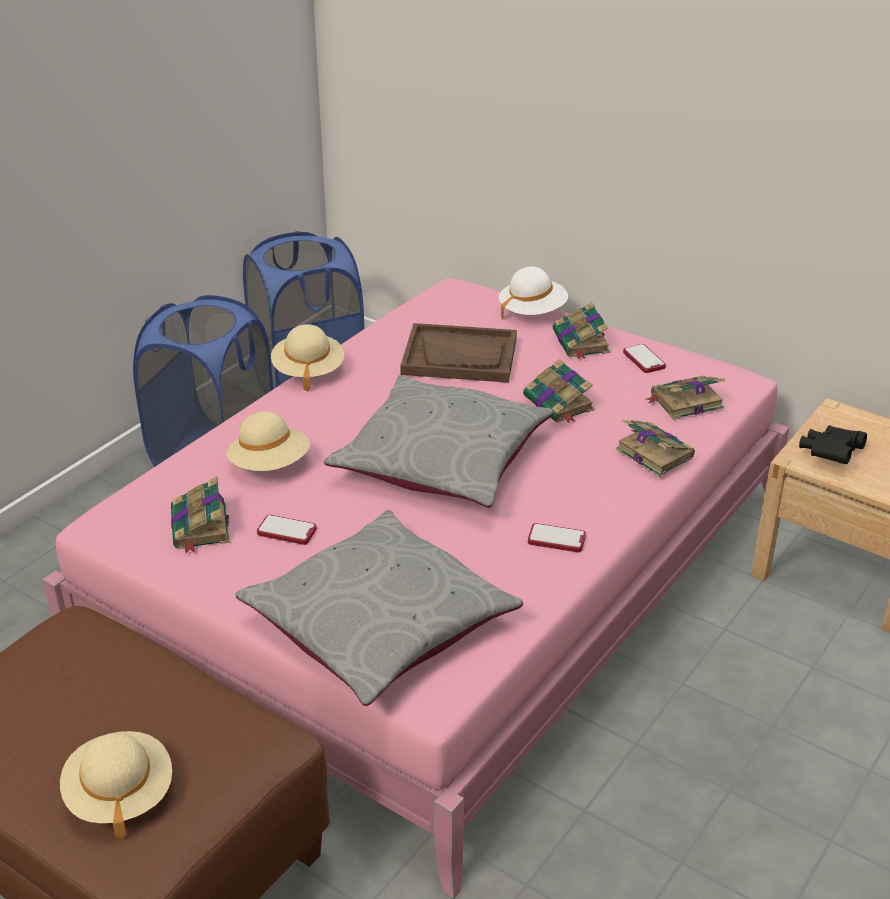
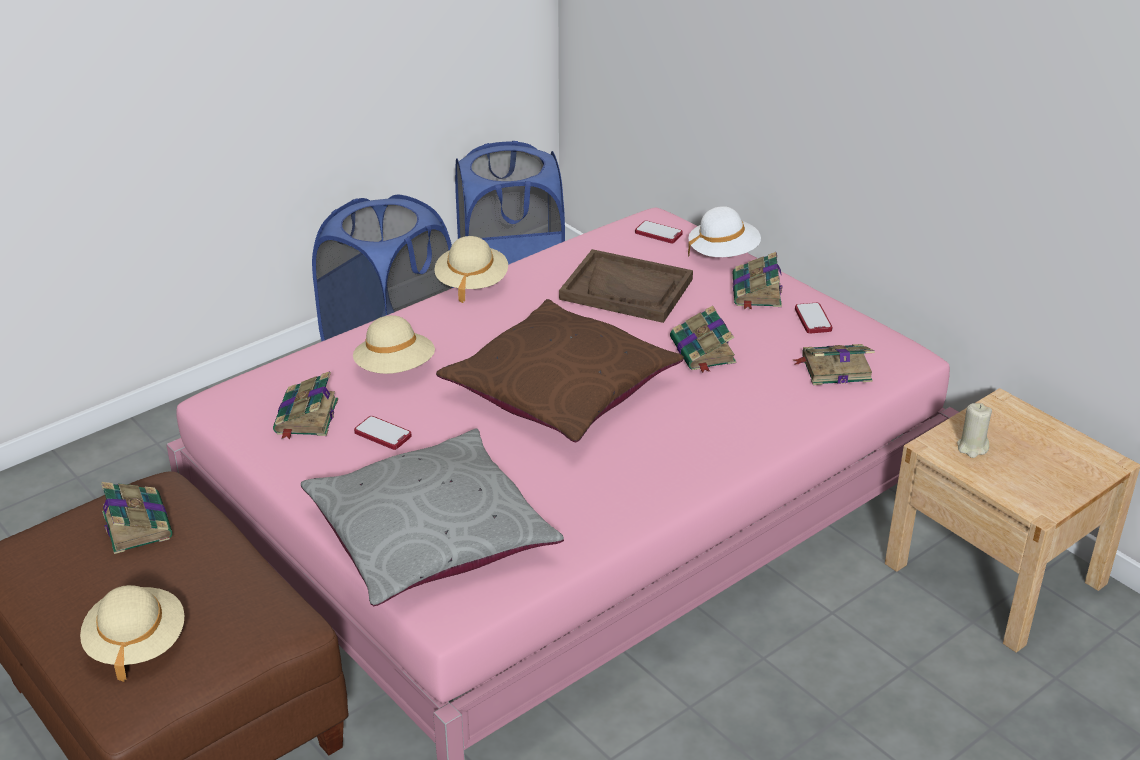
camera: 15 degrees right, 0 degrees up
(441, 458) = (560, 388): grey pillow -> brown pillow
(556, 539) = (638, 485): phone -> phone (658, 233)
(653, 452) = (776, 415): book -> book (137, 524)
(830, 455) = (972, 448): black binoculars -> beige candle

